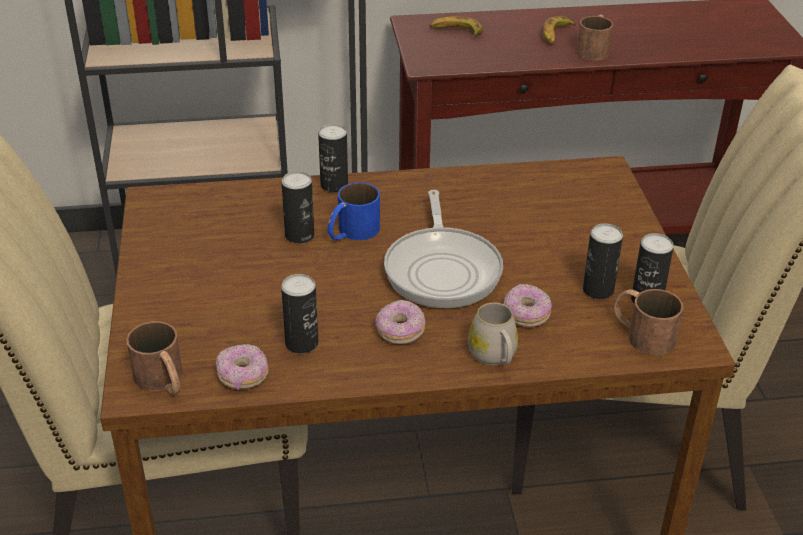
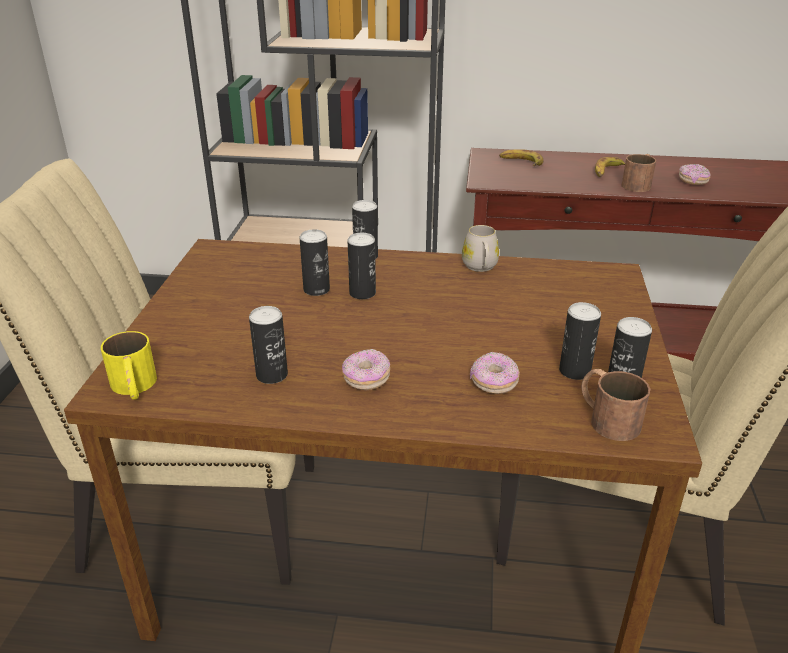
camera: 15 degrees right, 5 degrees down
(163, 381) = (134, 387): brown mug -> yellow mug
(243, 376) = (205, 394): donut -> donut (692, 181)
(351, 232) = (362, 293): blue mug -> can
(443, 269) = (430, 333): frying pan -> none
(494, 357) = (447, 415): white mug -> white mug (480, 267)

